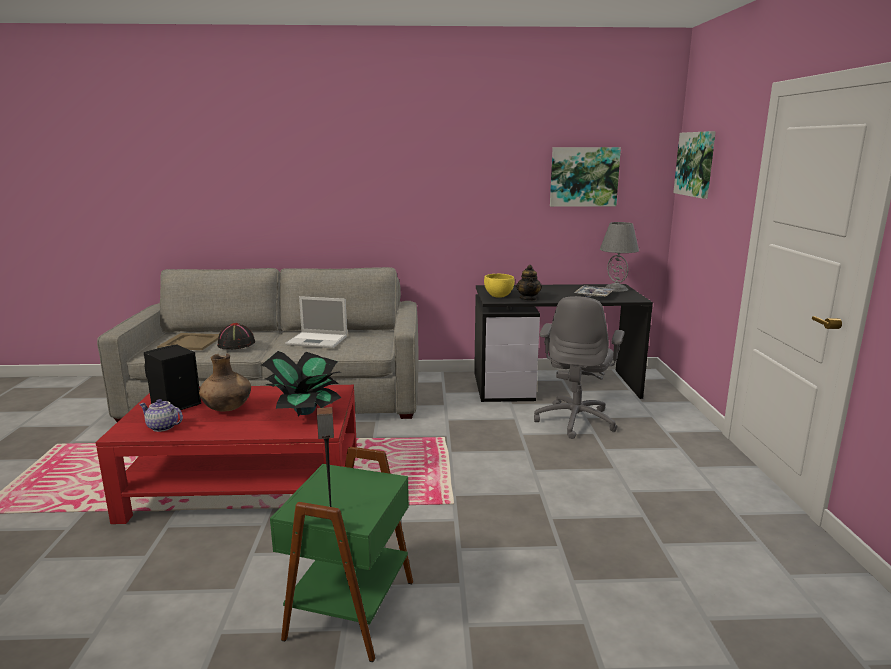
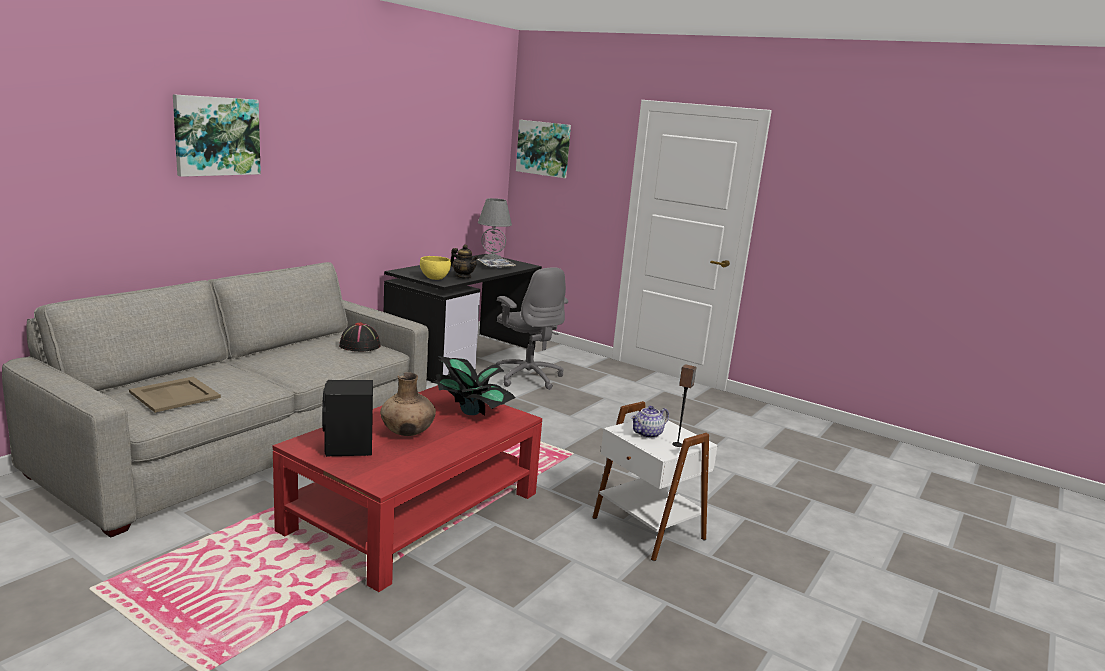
camera: 55 degrees left, 0 degrees up
(162, 427) = (400, 465): teapot -> teapot (648, 434)
(236, 344) = (240, 382): black hat -> black hat (360, 346)
(318, 340) = (316, 356): laptop -> none
(348, 608) = (646, 529): green side table -> white side table
(584, 177) = (457, 157): picture -> picture (216, 136)

